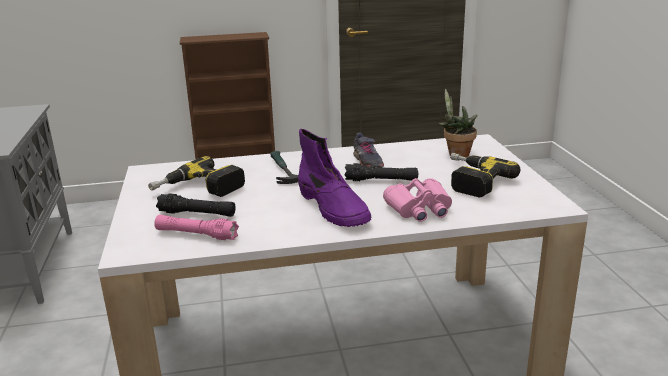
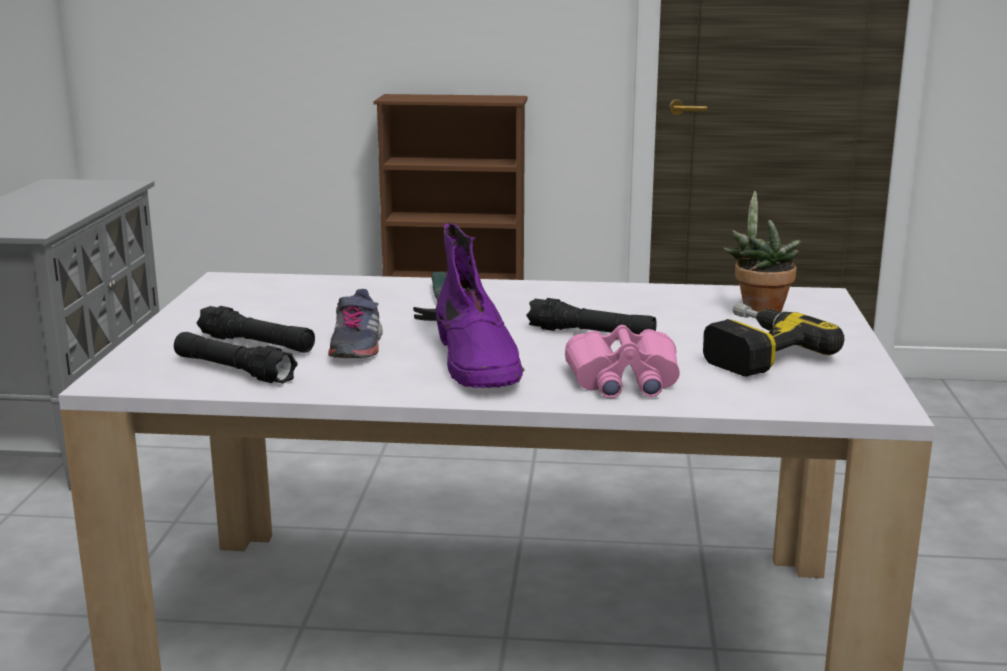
camera: 15 degrees right, 5 degrees down
(196, 235) = (233, 371): pink flashlight -> black flashlight
(198, 189) = (285, 313): power drill -> none
(367, 162) = (589, 306): grey shoe -> grey shoe (356, 347)

